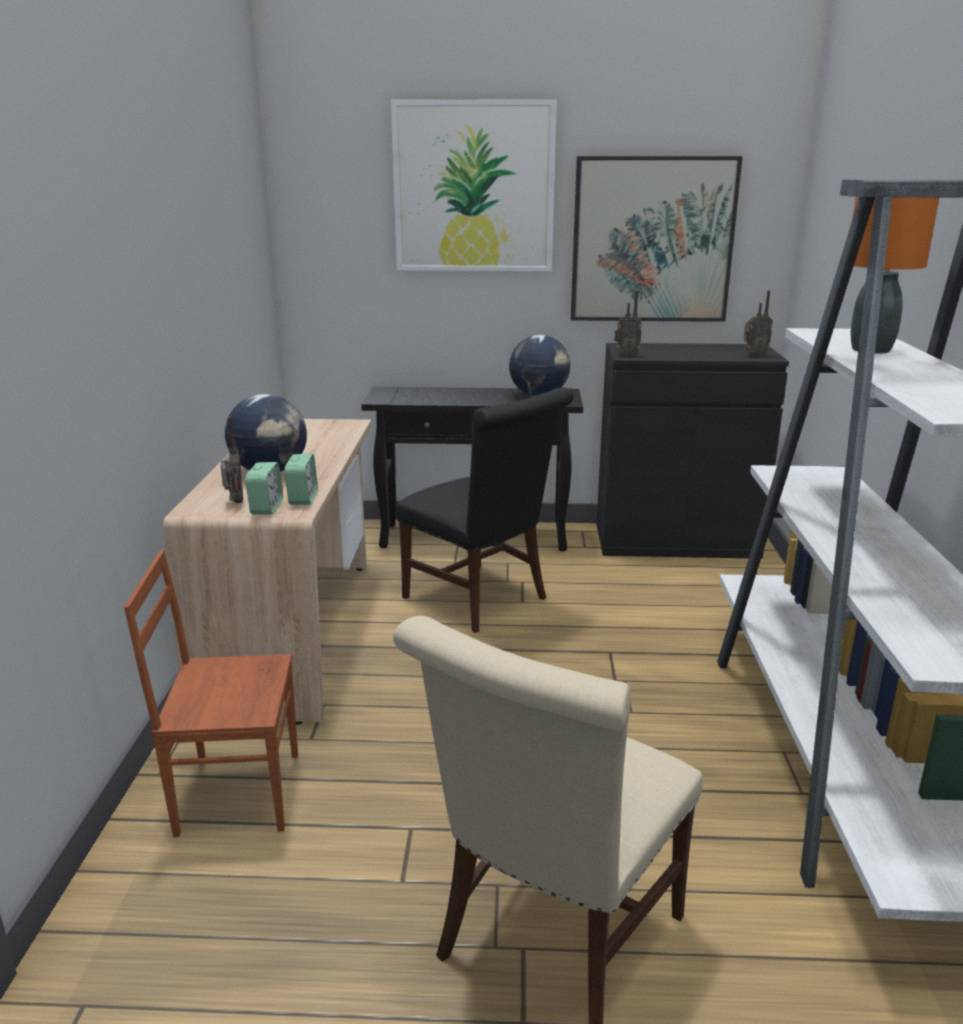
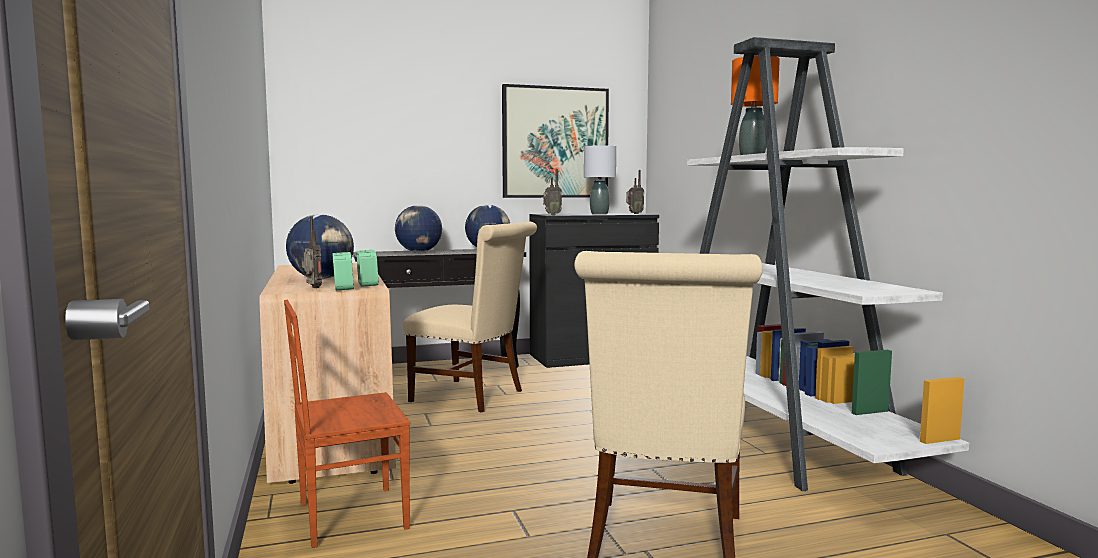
camera: 20 degrees left, 15 degrees down
(447, 394) = (418, 252): none -> globe
(474, 187) = (430, 103): picture -> none
(482, 600) = (473, 396): black chair -> beige chair
(700, 354) = (599, 214): none -> grey table lamp

